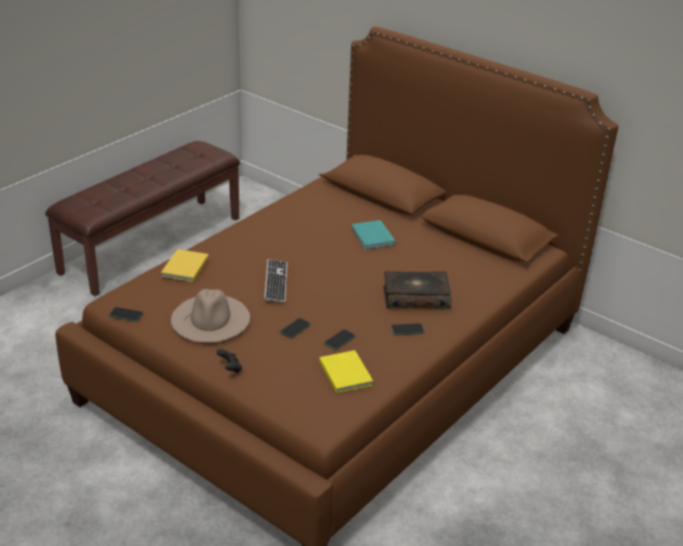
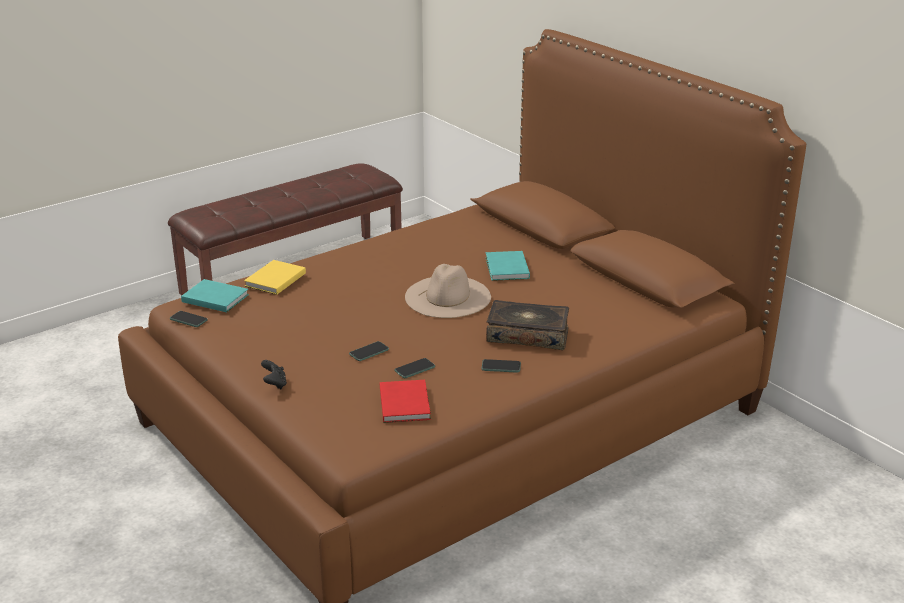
camera: 15 degrees right, 5 degrees down
(140, 291) = (214, 297): none -> turquoise book
(210, 318) = (277, 331): beige hat -> beige hat (448, 296)
(276, 282) = (369, 303): keyboard -> none
(346, 372) = (405, 403): yellow book -> red book

